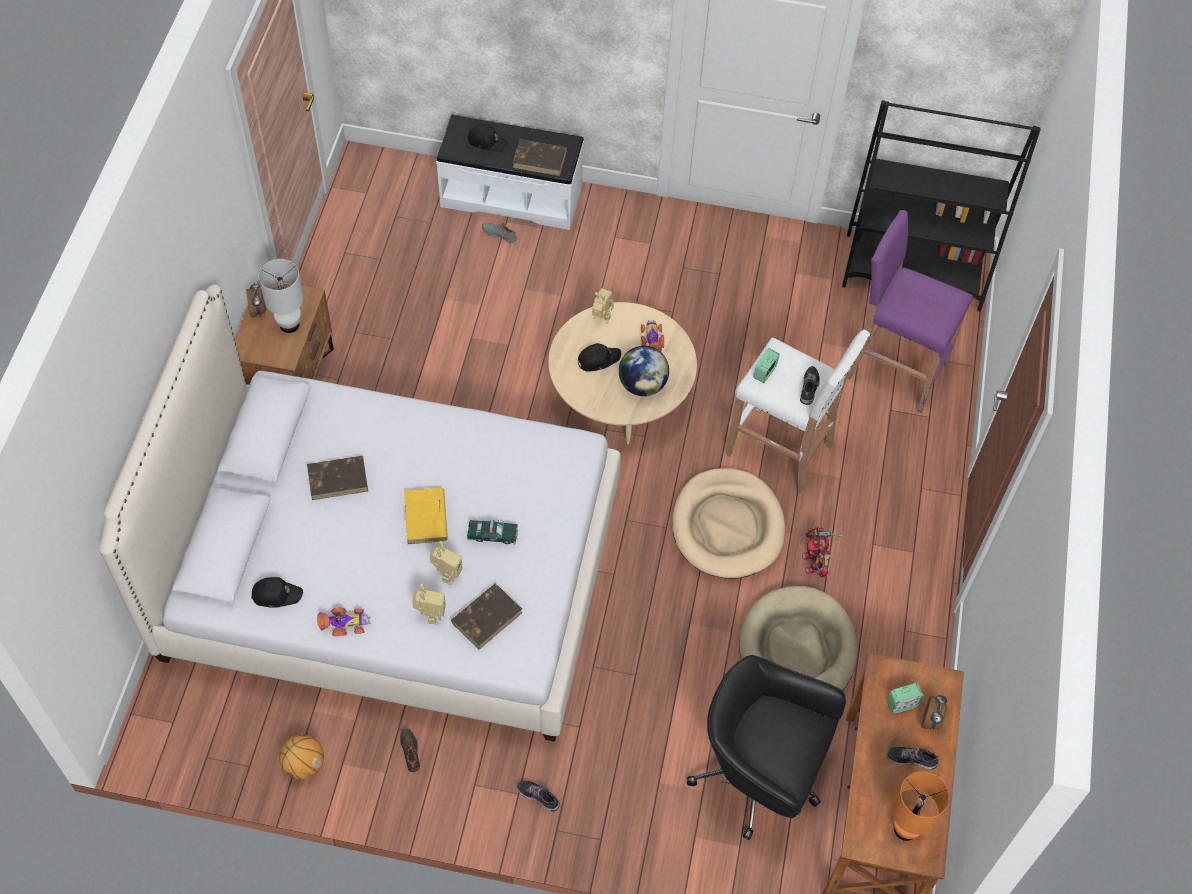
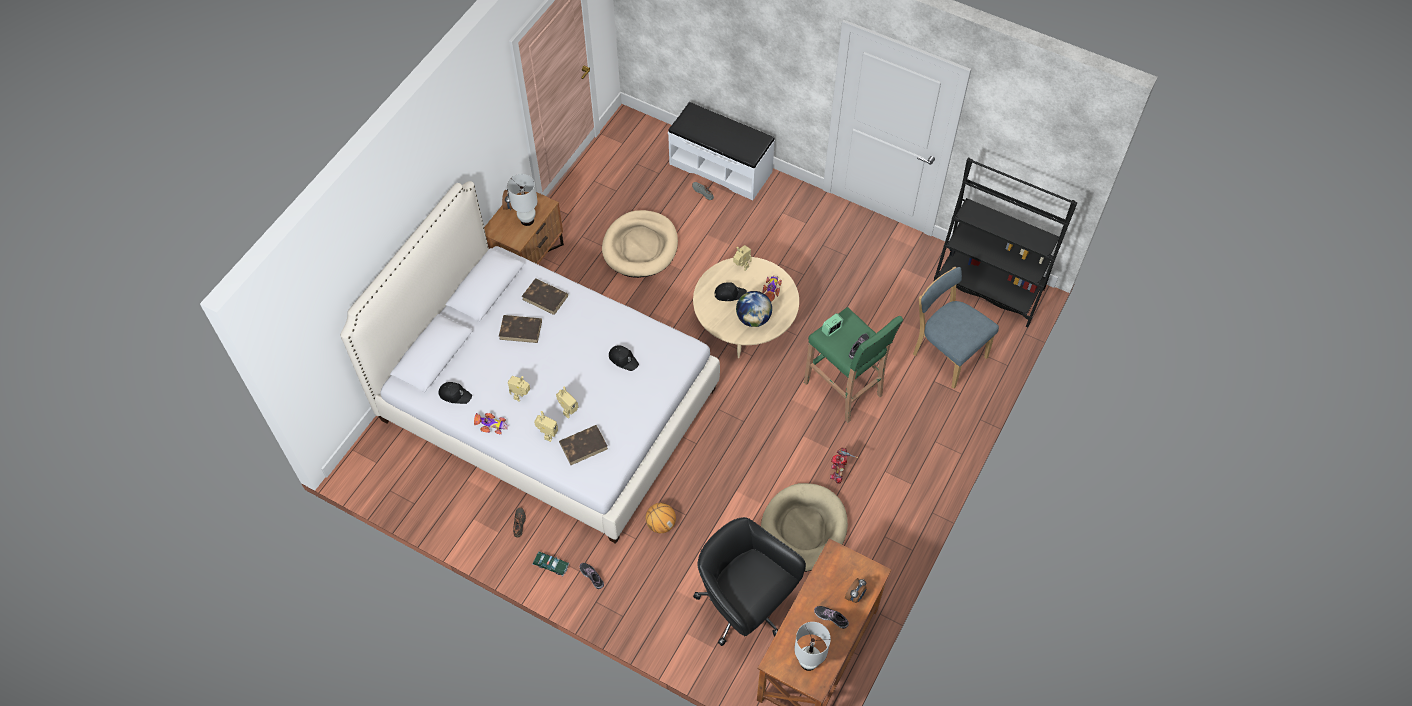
camera: 20 degrees right, 0 degrees up
(304, 765) = (448, 513): basketball -> basketball (660, 524)
(373, 572) = (521, 396): none -> toy robot
(426, 518) = (568, 370): yellow book -> none
(487, 141) = (706, 125): black cap -> black cap (623, 359)
(492, 534) = (608, 392): toy car -> toy car (551, 565)
(540, 159) = (738, 146): brown book -> brown book (545, 297)
(727, 526) = (786, 432): beige dog bed -> beige dog bed (640, 246)
(781, 451) = (844, 390): white stool -> green stool
(893, 370) = (947, 353): purple stool -> blue chair
(902, 704) = (839, 579): alarm clock -> none
(906, 829) = (808, 663): orange table lamp -> white table lamp

